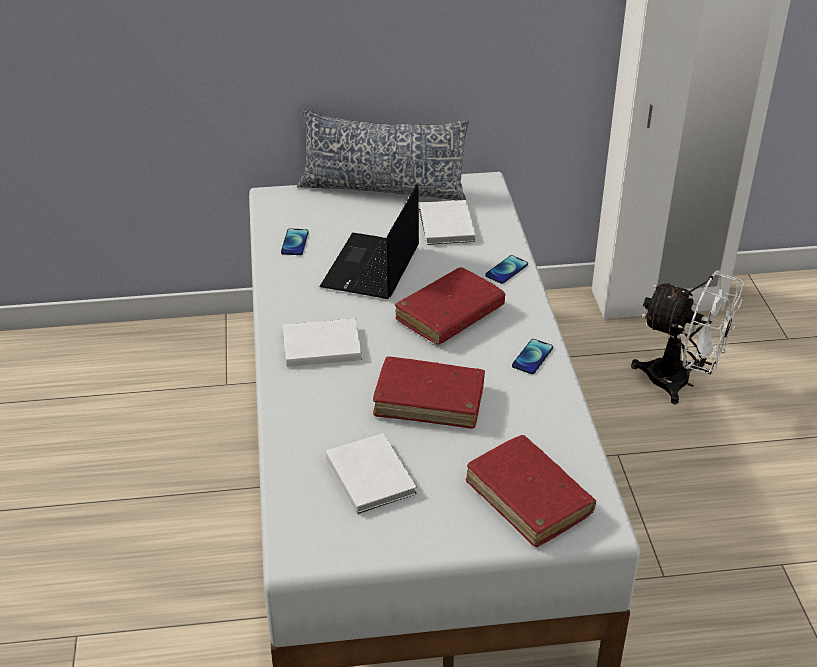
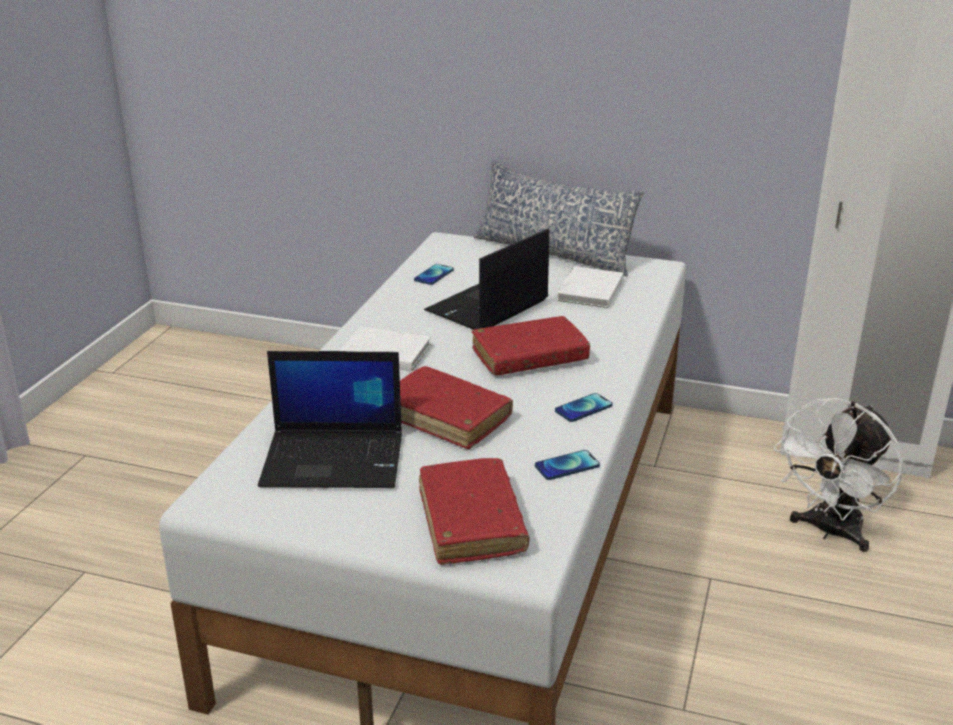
camera: 25 degrees right, 10 degrees down
(371, 474) = (335, 459): white book -> laptop
(506, 270) = (620, 335): phone -> phone (567, 466)
(680, 382) = (830, 532): white fan -> white fan turned 75 degrees clockwise

